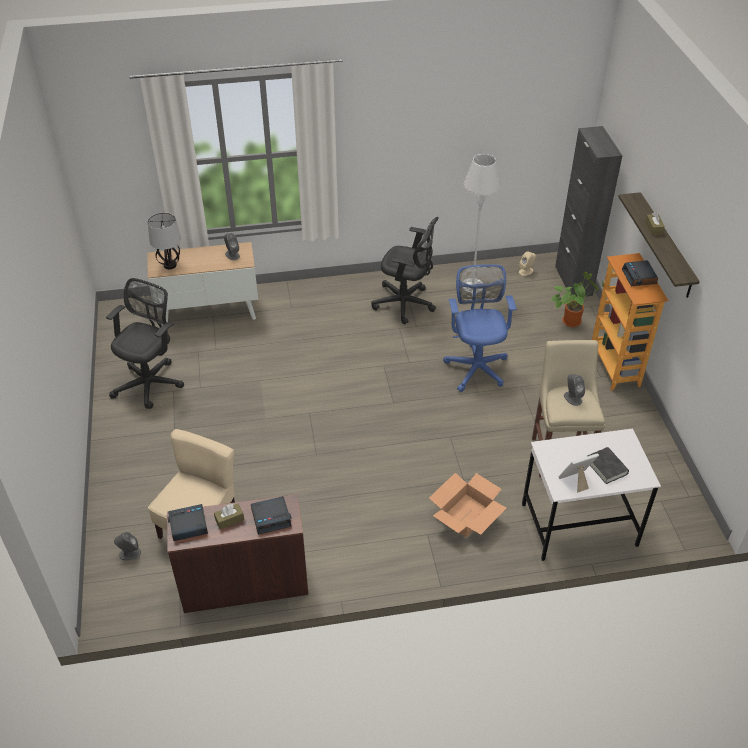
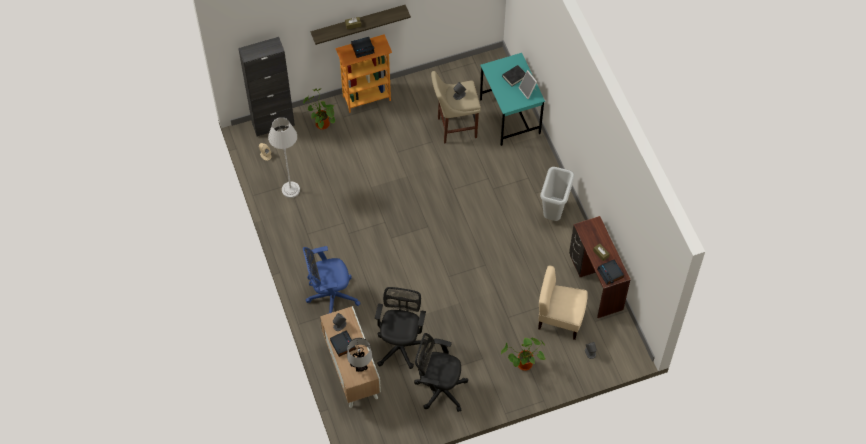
camera: 100 degrees left, 15 degrees up
(144, 471) = (523, 365): none -> potted plant
(271, 517) = (594, 233): alarm clock -> alarm clock (342, 345)
(384, 552) = (554, 213): none -> grey trash can
(406, 304) = (319, 232): black office chair -> black office chair (400, 345)
(466, 515) = (516, 174): cardboard box -> none
(476, 366) = (381, 180): blue office chair -> blue office chair (330, 296)
(578, 525) = (510, 116): white desk -> turquoise desk

